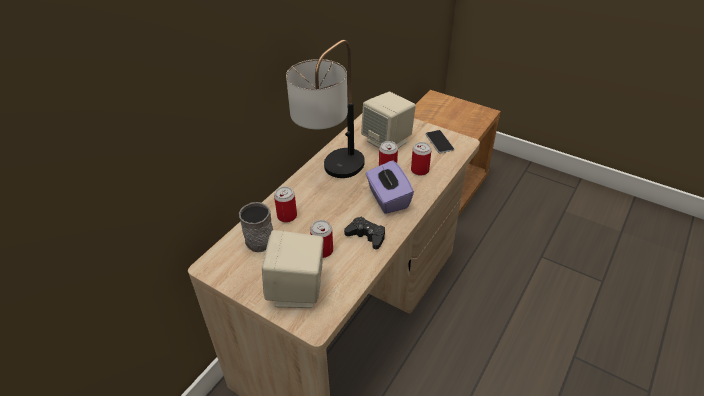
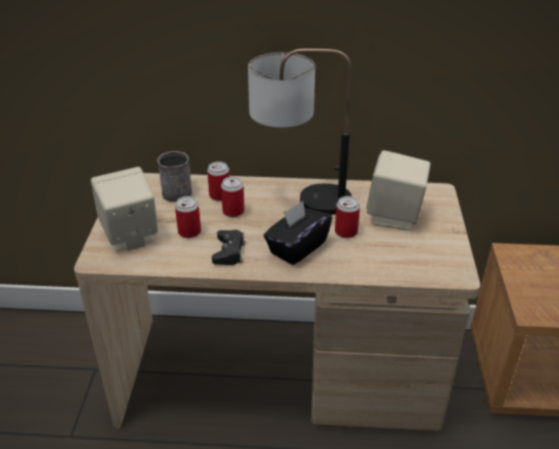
camera: 60 degrees right, 5 degrees down
(387, 199) = (297, 247): purple tissue box -> black tissue box
(420, 170) = (367, 255): can -> can (233, 211)
(439, 142) = (437, 254): phone -> none

